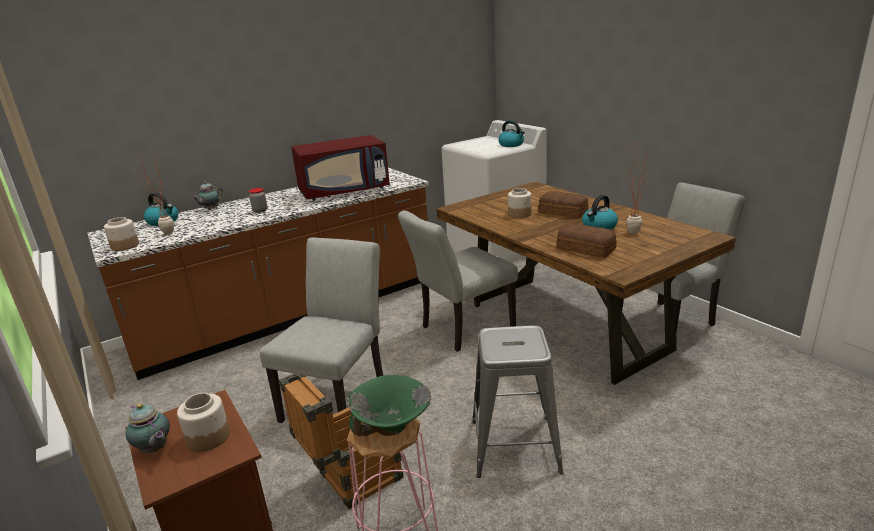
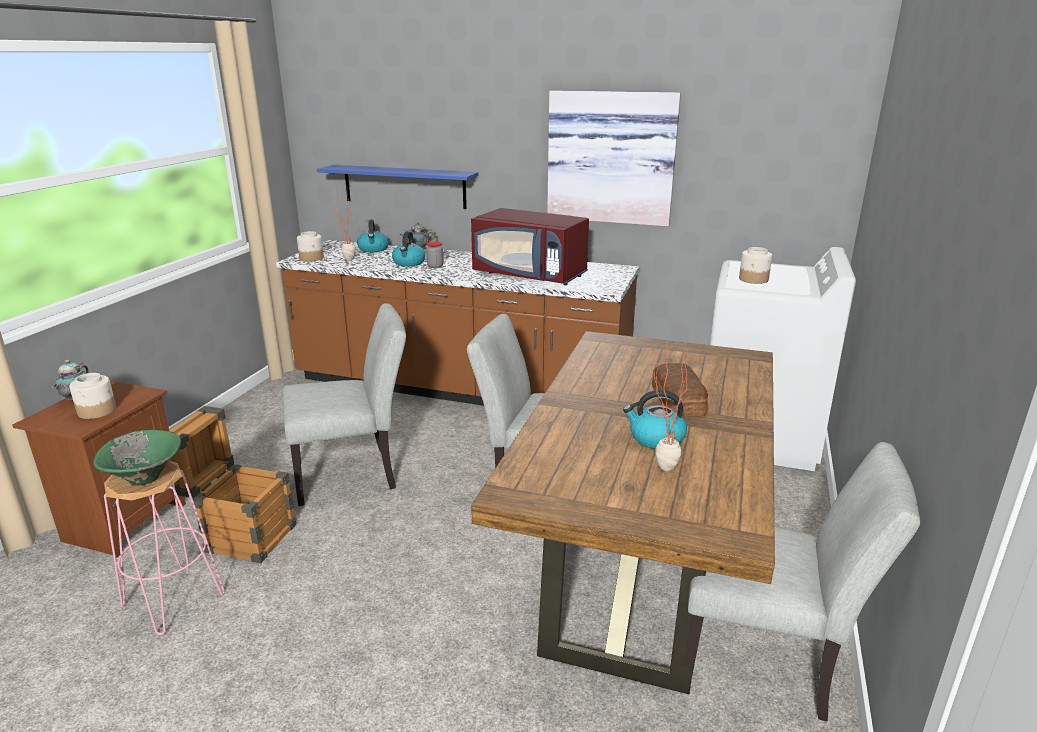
camera: 50 degrees right, 0 degrees up
(171, 152) = (404, 186): none -> blue shelf
(353, 89) = (611, 157): none -> picture
(511, 145) = (794, 288): kettle -> kettle (409, 263)
(515, 445) = (354, 616): grey stool -> none
(520, 214) = (631, 378): jar -> jar (753, 279)
(585, 248) = (564, 448): bread -> none

